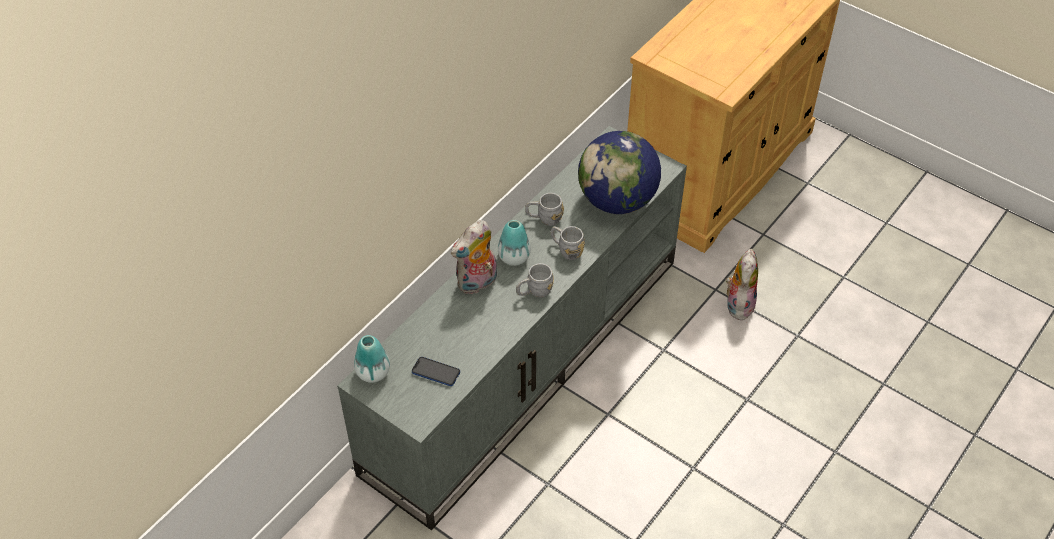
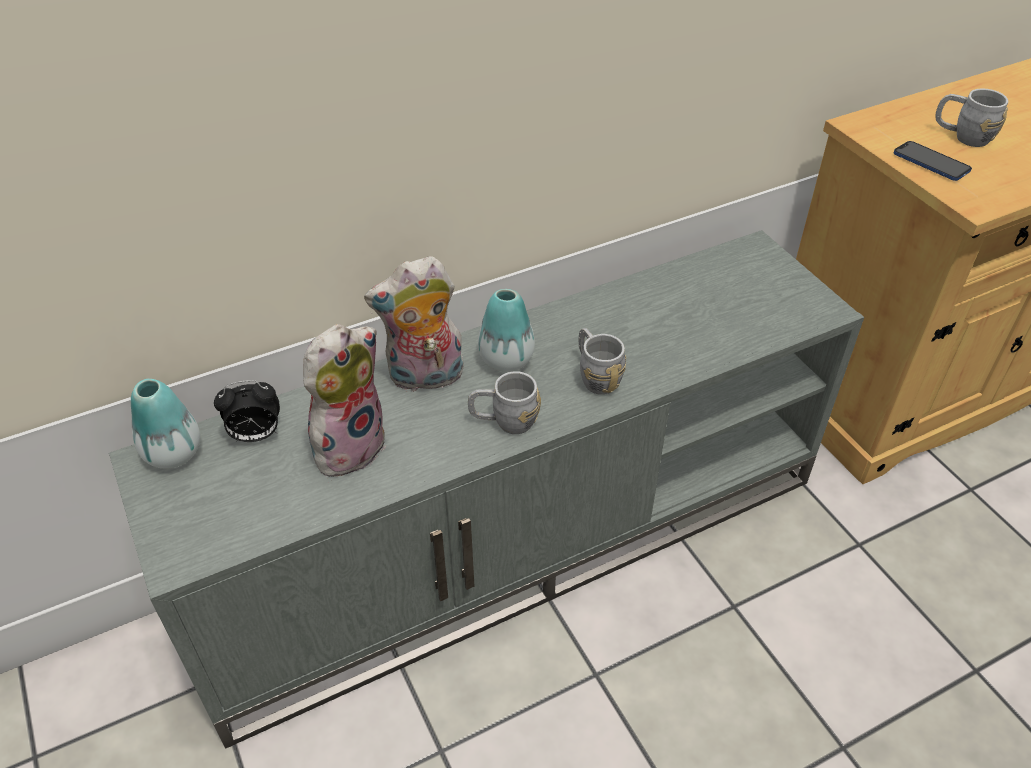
camera: 25 degrees right, 5 degrees down
(410, 347) = (256, 436): none -> alarm clock
(436, 372) = (264, 489): phone -> phone (931, 163)
(544, 219) = (587, 321): grey mug -> grey mug (962, 136)
(617, 200) = (720, 331): globe -> none
(738, 303) = (888, 579): plush toy -> plush toy (349, 444)

